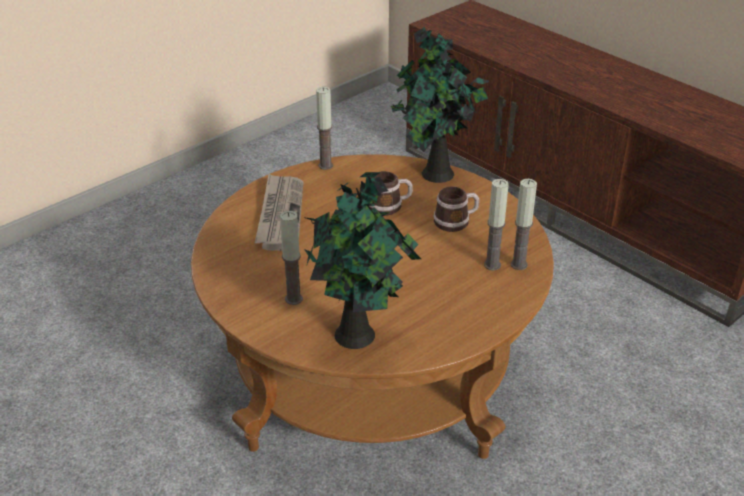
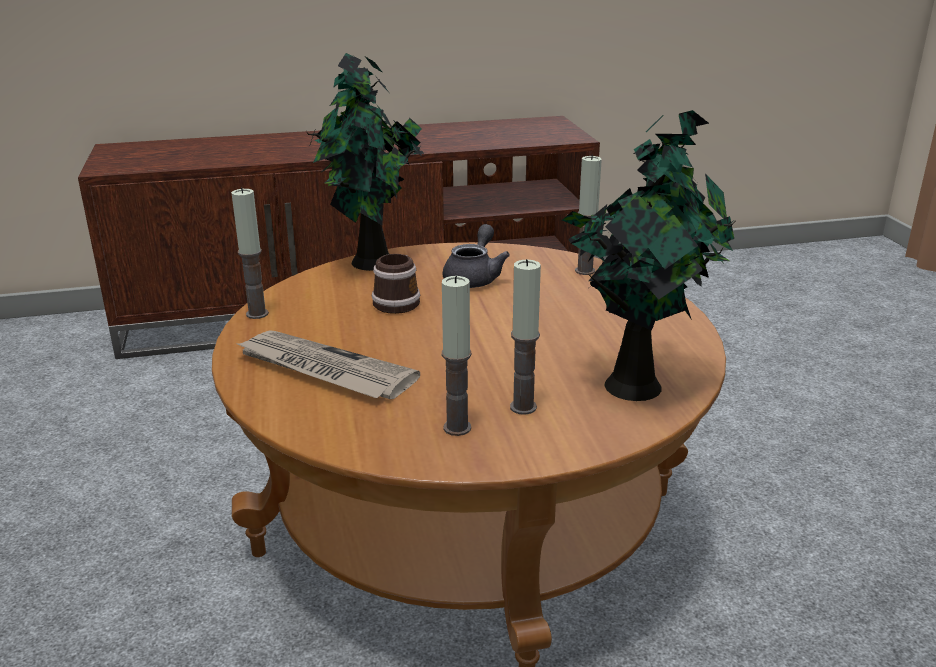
camera: 60 degrees left, 10 degrees down
(456, 221) = (474, 277): mug -> grey teapot
(492, 265) = (572, 282): candle -> candle (457, 428)

